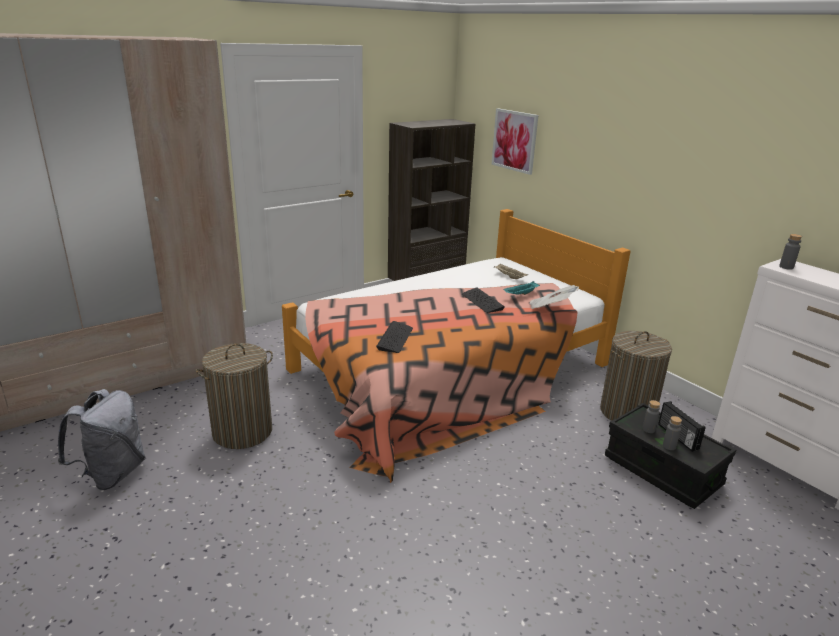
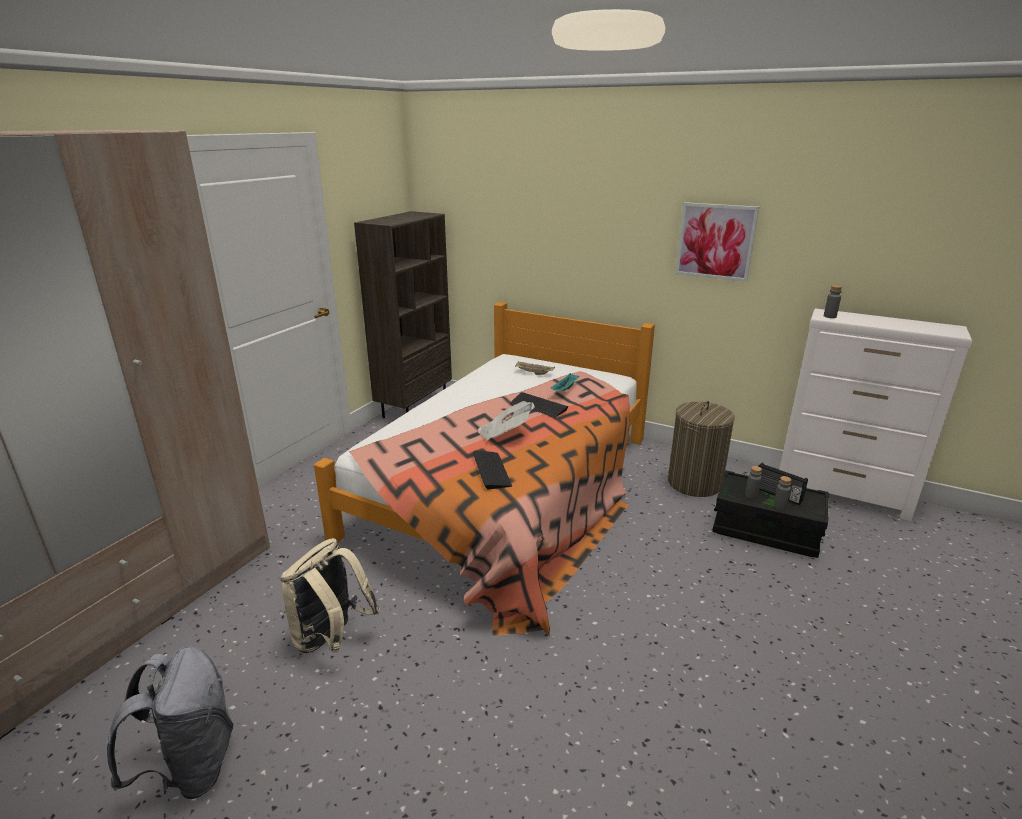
camera: 25 degrees left, 0 degrees up
(242, 432) = (331, 638): laundry basket -> beige backpack
(514, 140) = (497, 228): picture -> picture (715, 241)
(550, 308) = (604, 398): newspaper -> newspaper (504, 434)

